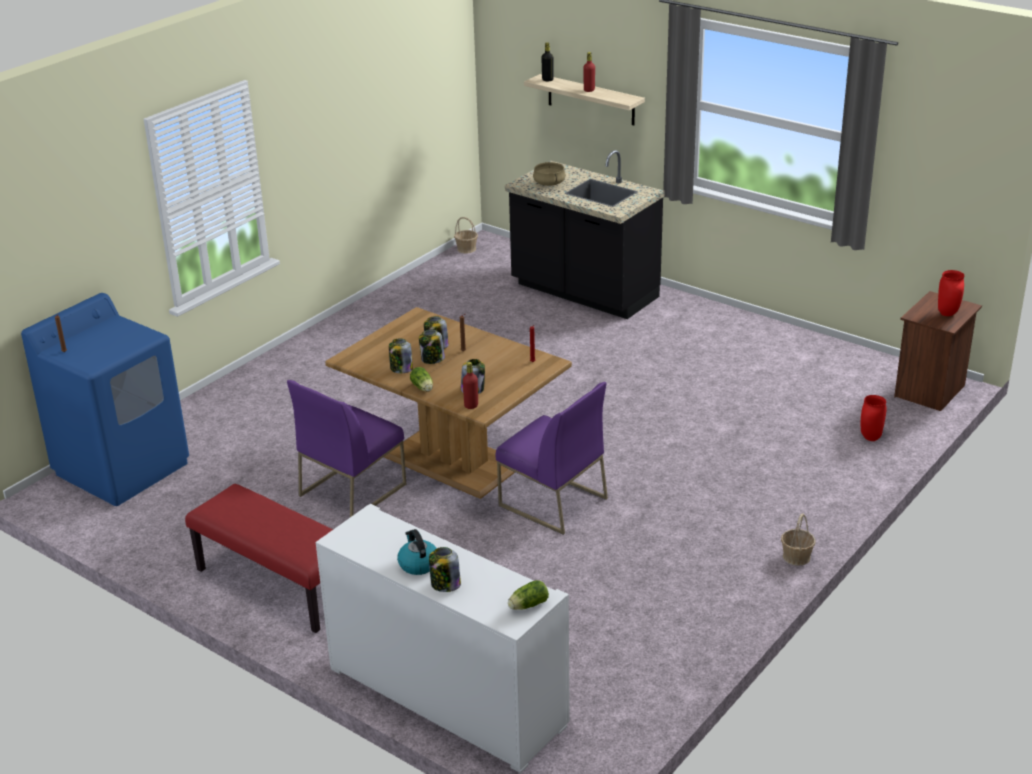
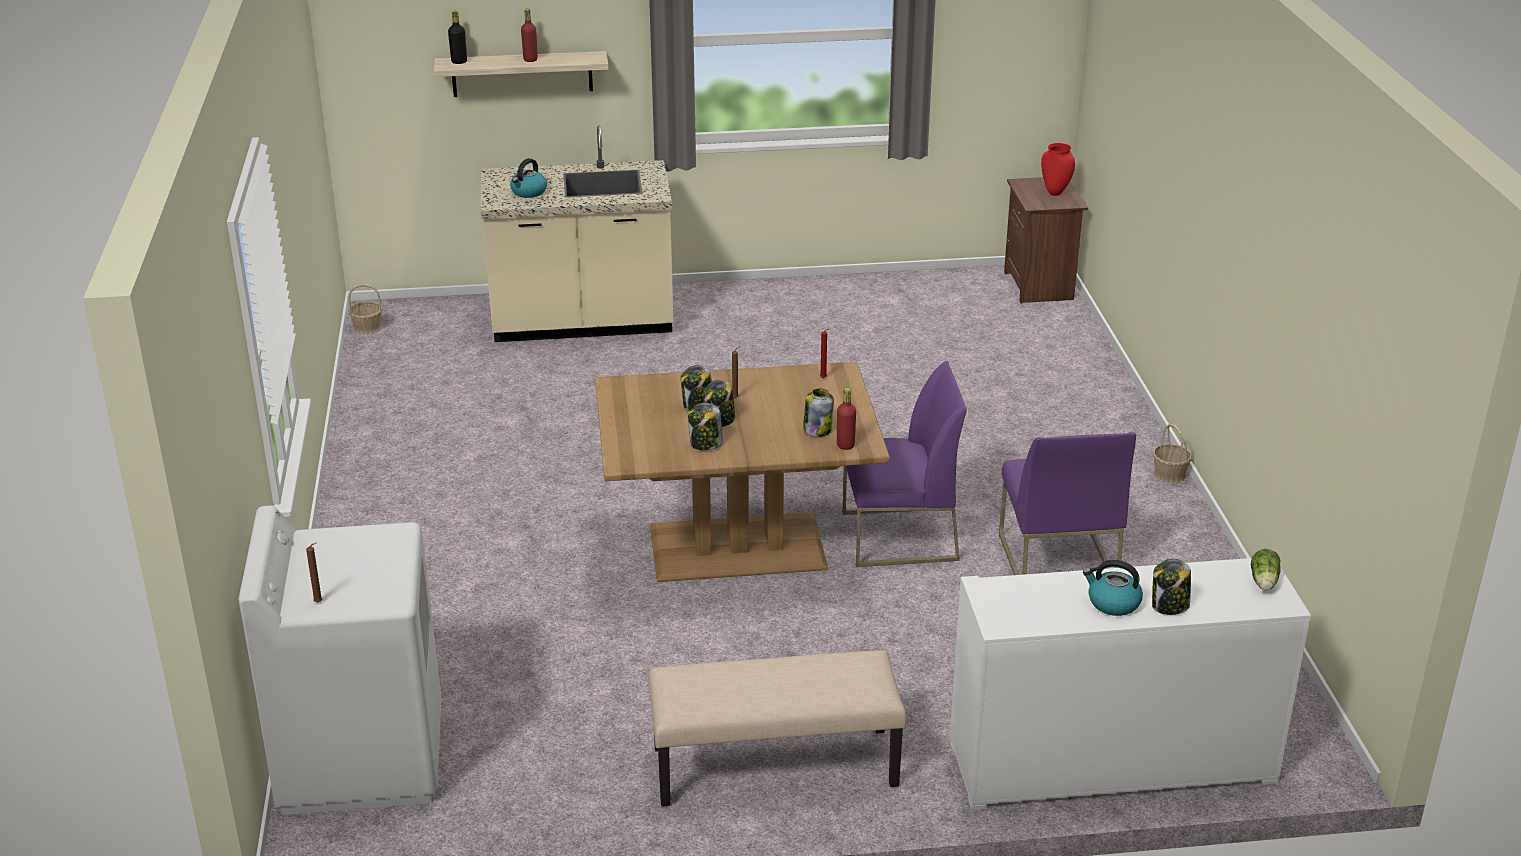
camera: 45 degrees left, 0 degrees up
(123, 468) = (361, 757): blue washing machine -> white washing machine
(276, 585) = (774, 768): red bench -> beige bench
(352, 489) = (683, 631): purple chair -> purple chair (1056, 561)
(423, 388) = (765, 452): lettuce -> none
(549, 183) = (528, 192): beige cooking pot -> kettle
(584, 293) = (582, 323): black counter -> beige counter
(871, 438) = (1061, 347): red vase -> none

